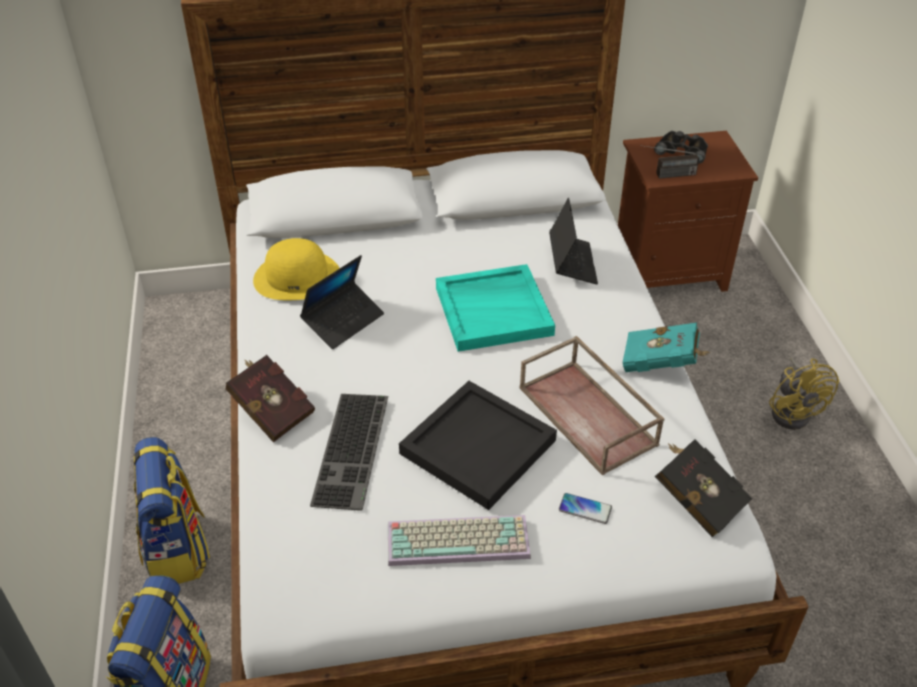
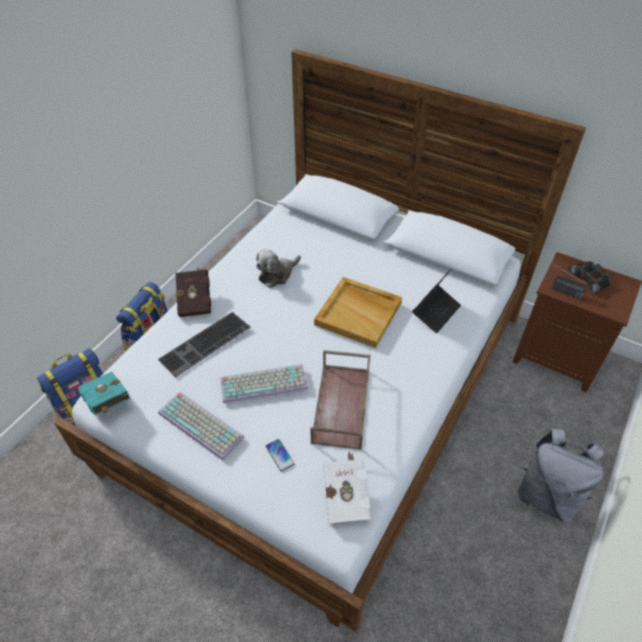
camera: 40 degrees right, 5 degrees up
(297, 277) = (282, 238): yellow hat -> none
(343, 321) = (277, 274): laptop -> plush toy
(477, 445) = (264, 382): black tray -> keyboard
(494, 310) = (359, 313): turquoise tray -> beige tray
(662, 364) = (419, 404): turquoise book -> turquoise book (107, 403)
(697, 499) = (346, 495): black book -> white book
(793, 411) = (547, 496): yellow fan -> grey backpack

